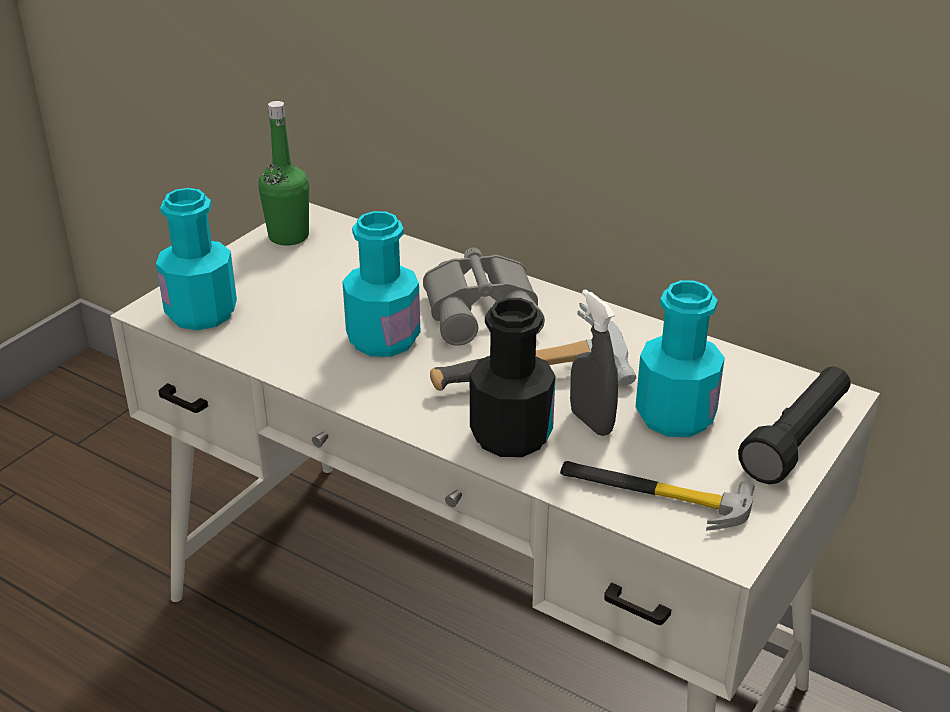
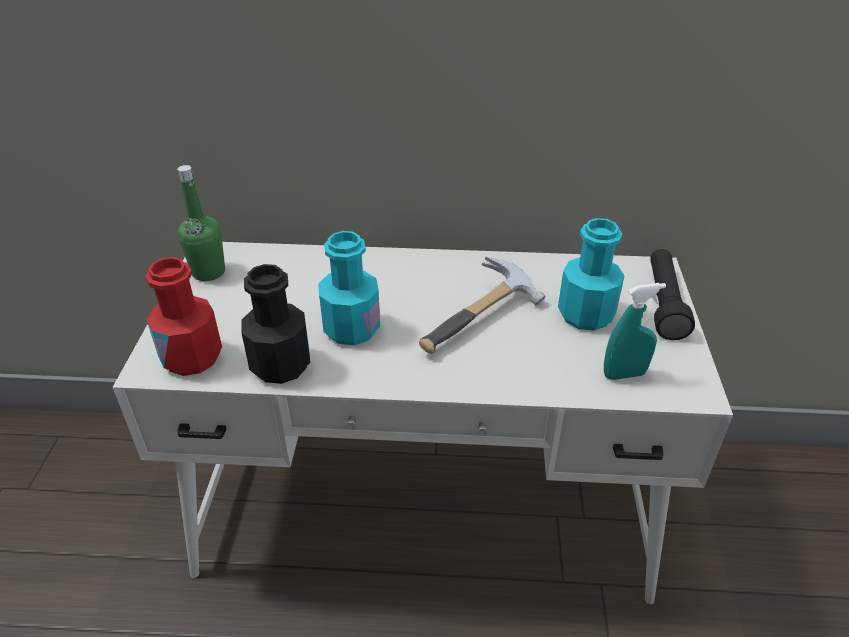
camera: 30 degrees left, 5 degrees up
(201, 313) = (192, 357): turquoise bottle -> red bottle
(484, 309) = (400, 282): grey binoculars -> none
(511, 435) = (502, 368): black bottle -> black bottle (280, 365)
(591, 422) = (542, 338): grey spray bottle -> none
(653, 495) = (624, 374): hammer -> turquoise spray bottle

